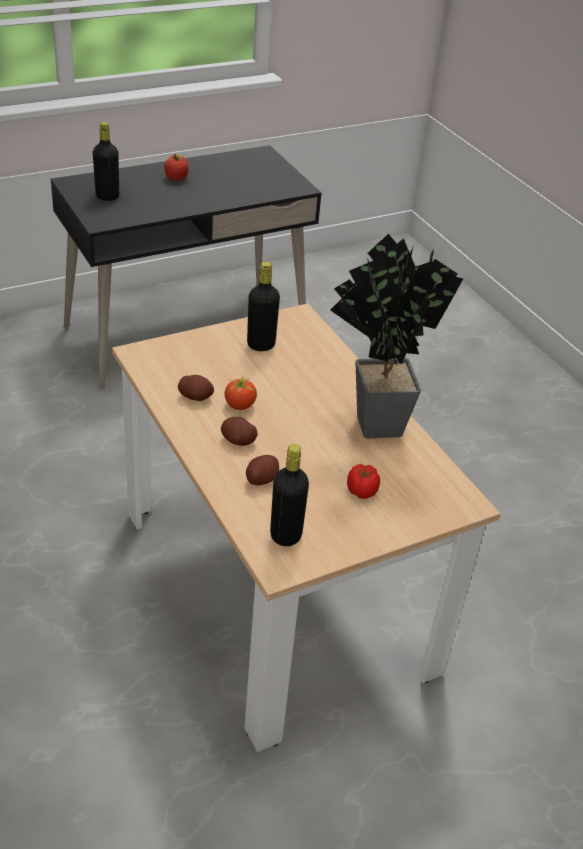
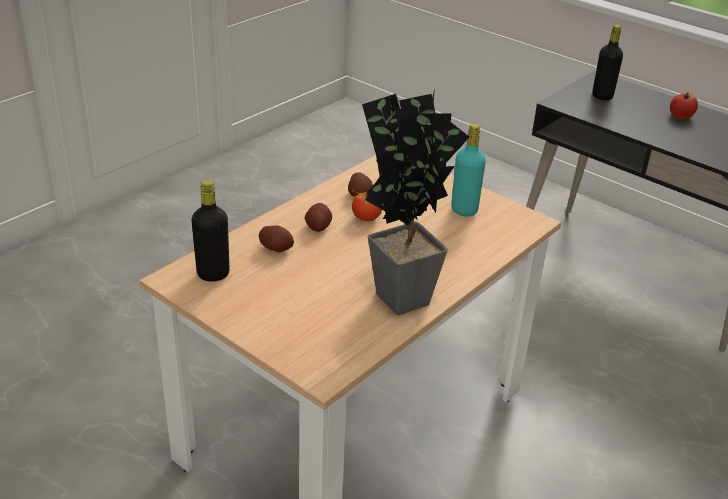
camera: 70 degrees right, 5 degrees down
(261, 345) = (464, 210): black bottle -> turquoise bottle
(362, 492) = (295, 304): tomato -> none

